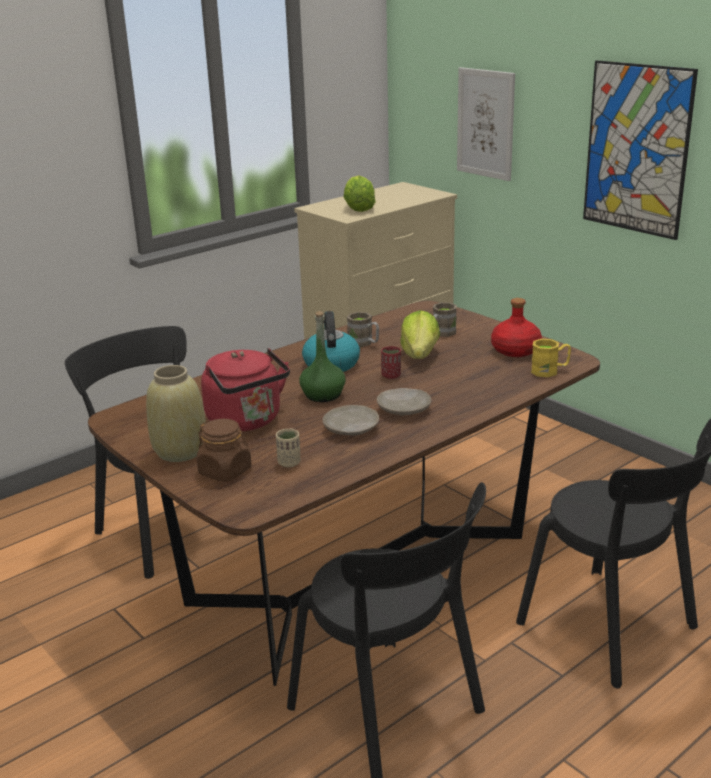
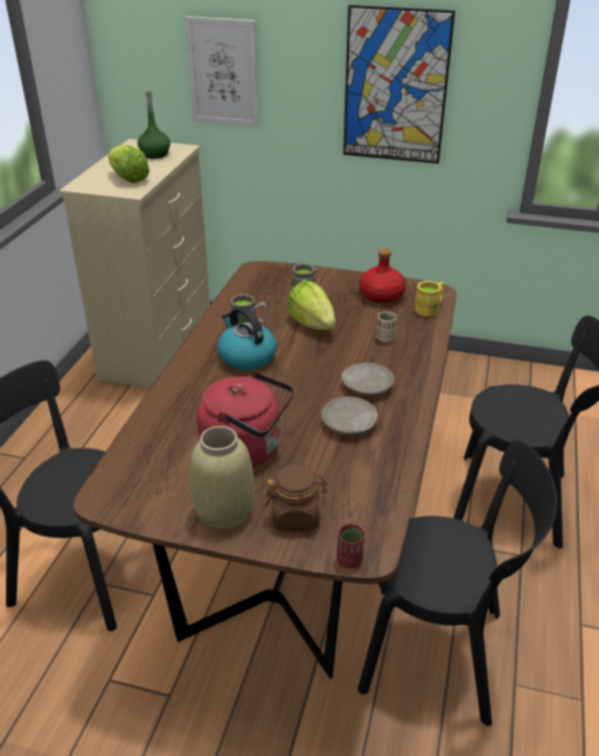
camera: 35 degrees left, 10 degrees up
(289, 463) = (341, 482): beige cup -> beige cup (385, 338)
(323, 395) = (280, 394): green bottle -> green bottle (155, 154)
(391, 375) = (314, 353): red cup -> red cup (349, 560)

